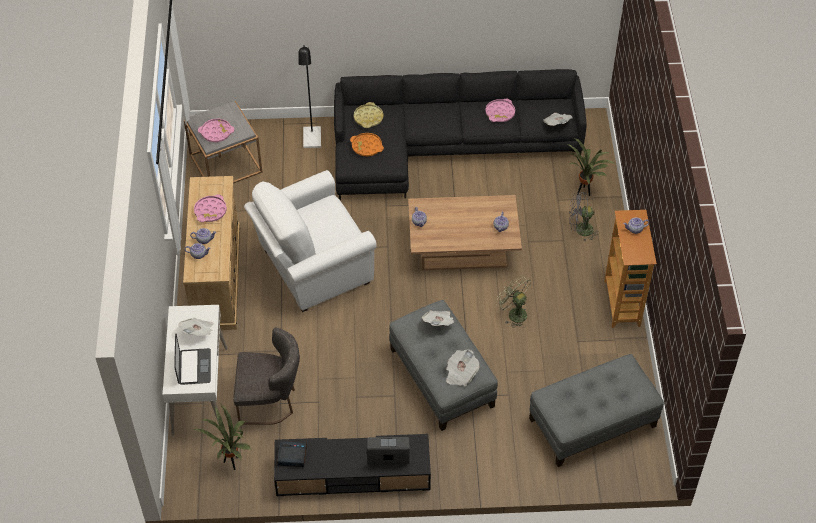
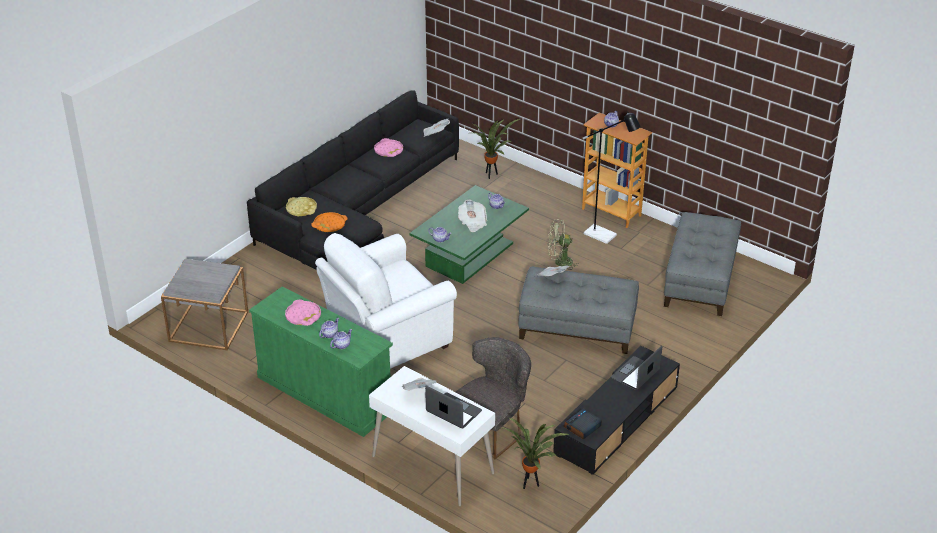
camera: 50 degrees left, 15 degrees down
(216, 132) = (206, 284): pink tray -> none
(217, 277) = (324, 393): beige dresser -> green dresser
(311, 267) = (384, 337): white armchair -> white armchair turned 45 degrees clockwise
(312, 142) = (256, 270): black floor lamp -> black floor lamp (605, 236)
(460, 373) = (613, 291): newspaper -> newspaper (472, 223)
(462, 250) = (470, 254): brown coffee table -> green coffee table
(580, 230) = (523, 195): grey fan -> none

